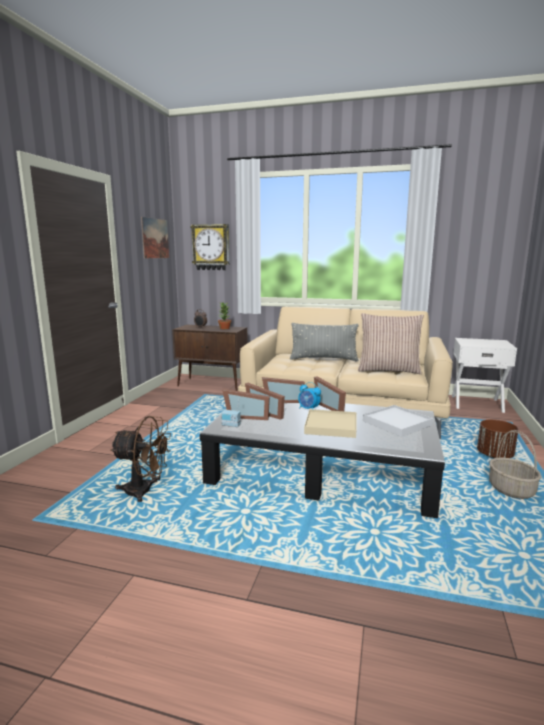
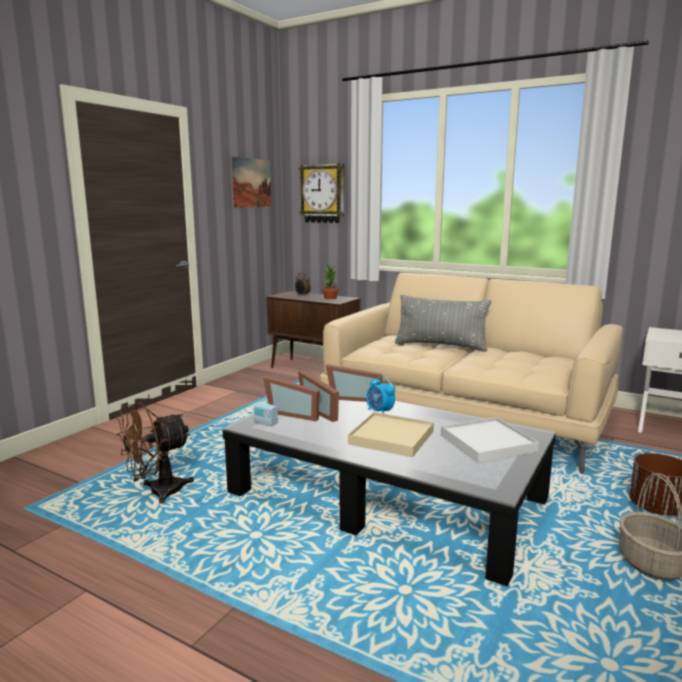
camera: 15 degrees right, 0 degrees up
(145, 491) = (157, 493): brown fan -> brown fan turned 120 degrees clockwise
(331, 407) = (412, 412): picture frame -> none
(388, 370) = (520, 367): pillow -> none

